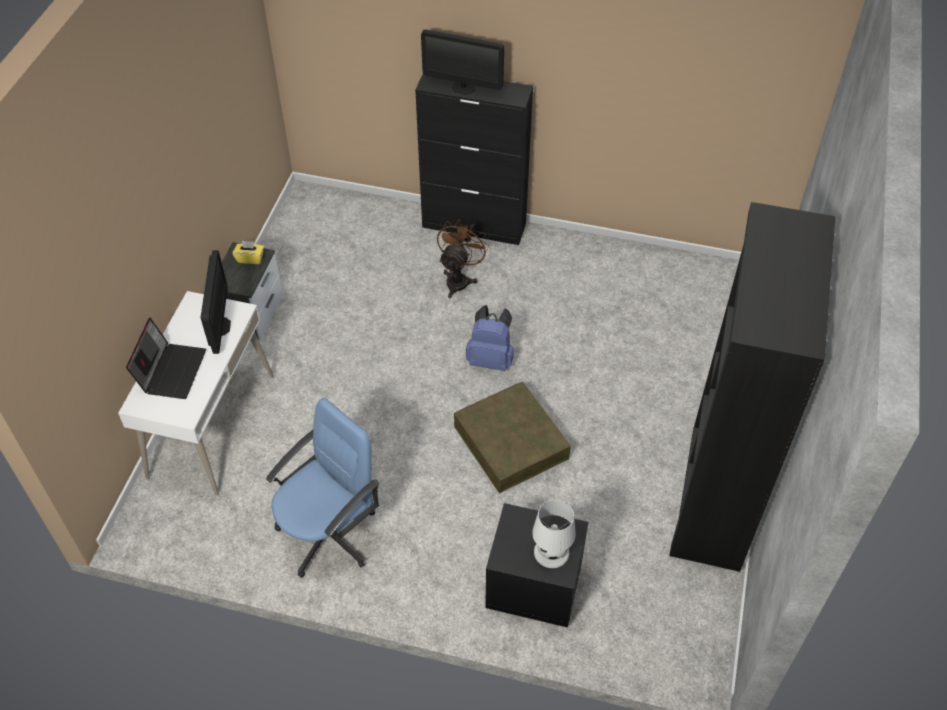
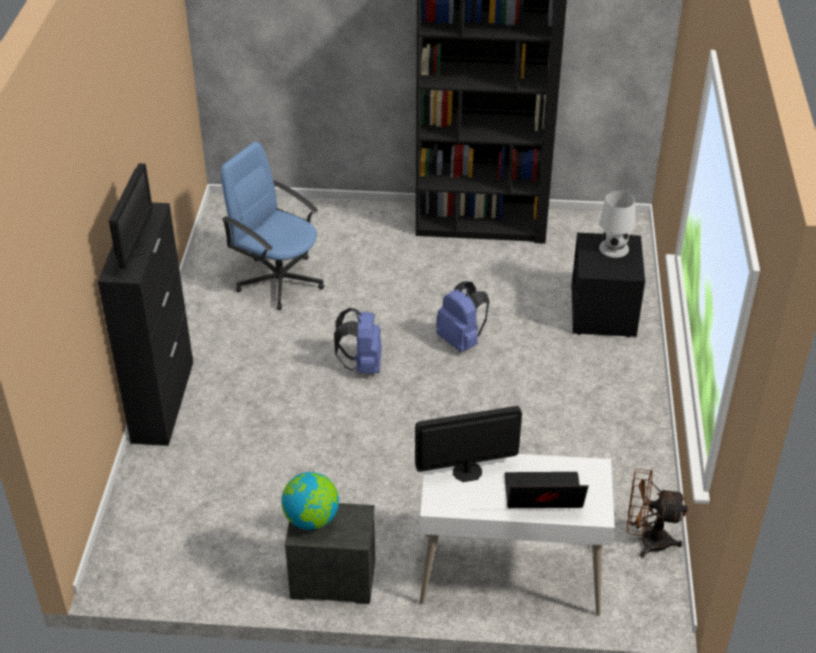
camera: 100 degrees left, 10 degrees down
(250, 258) = (311, 519): yellow tissue box -> globe
(329, 534) = (606, 448): blue office chair -> blue office chair (279, 280)
(459, 279) = (251, 402): brown fan -> brown fan (647, 540)
(510, 442) = (461, 340): brown storage box -> blue backpack

